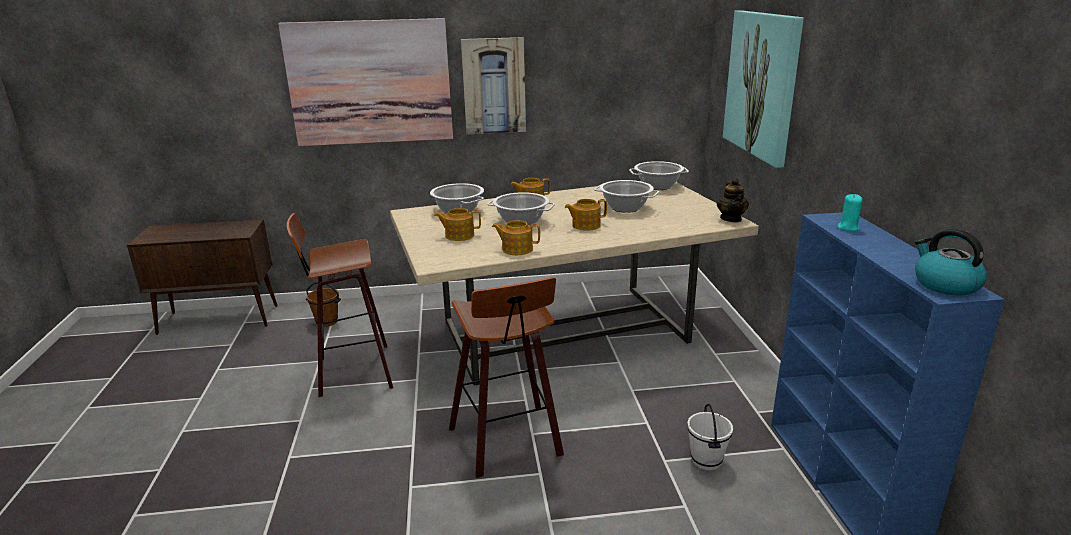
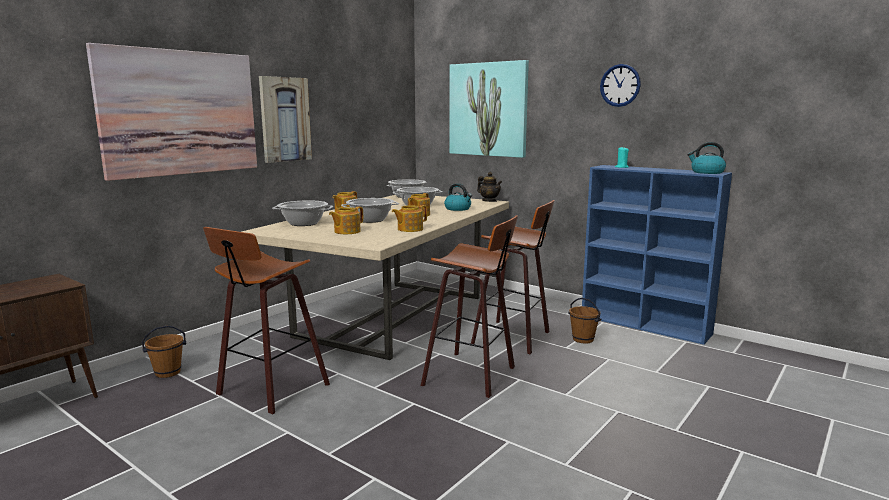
camera: 45 degrees left, 10 degrees down
(631, 417) = (514, 337): none -> stool
(654, 225) = (458, 209): none -> kettle
(707, 461) = (583, 339): white bucket -> brown bucket
(891, 83) = (620, 85): none -> wall clock

